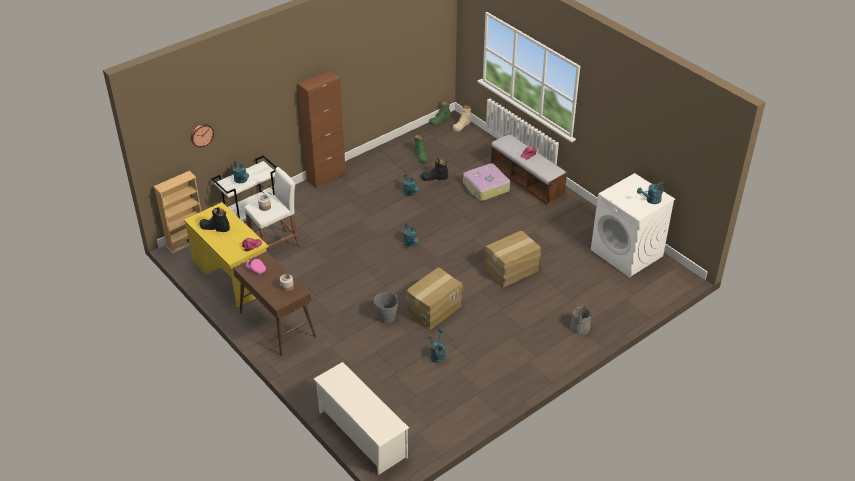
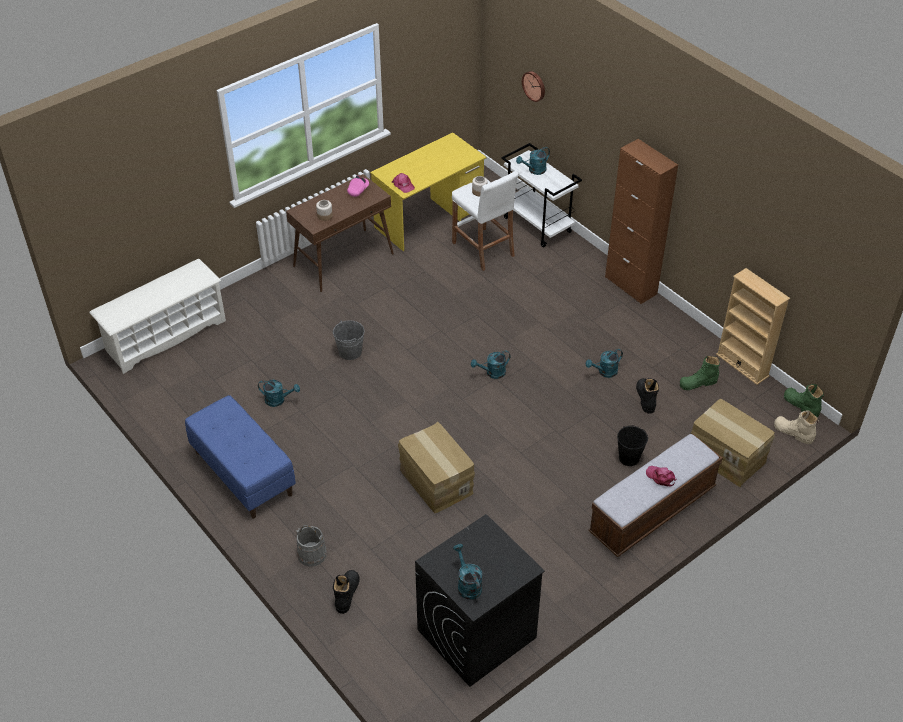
camera: 90 degrees right, 5 degrees up
(186, 242) = (488, 178): beige bookcase -> beige bookcase (742, 365)
(214, 227) = (437, 155): black boot -> black boot (347, 593)
(433, 309) = (360, 396): cardboard box -> cardboard box (727, 456)
(485, 187) = (629, 458): suitcase -> black bucket
(512, 369) = (242, 473): none -> blue bench
(627, 253) = (476, 634): white washing machine -> black washing machine

